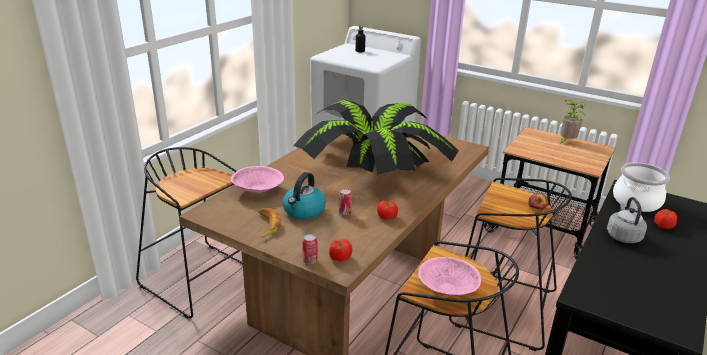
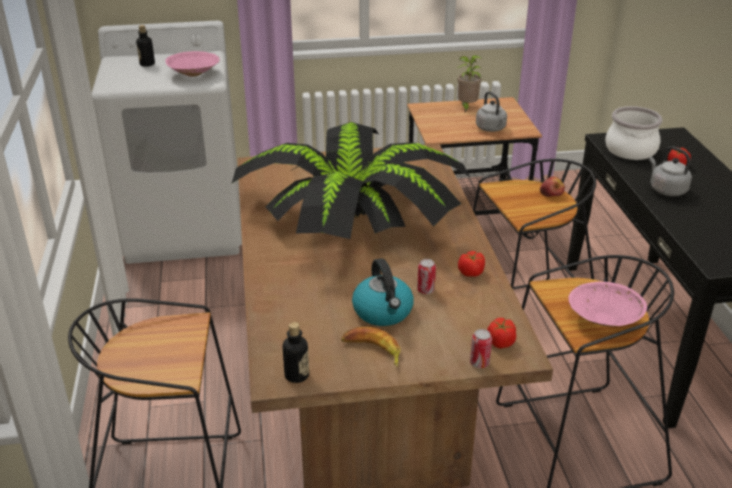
camera: 40 degrees left, 5 degrees up
(215, 216) = (296, 375): none -> bottle
(259, 190) = (290, 314): pink bowl -> pink bowl (194, 74)
(565, 159) = (491, 129): none -> grey kettle

